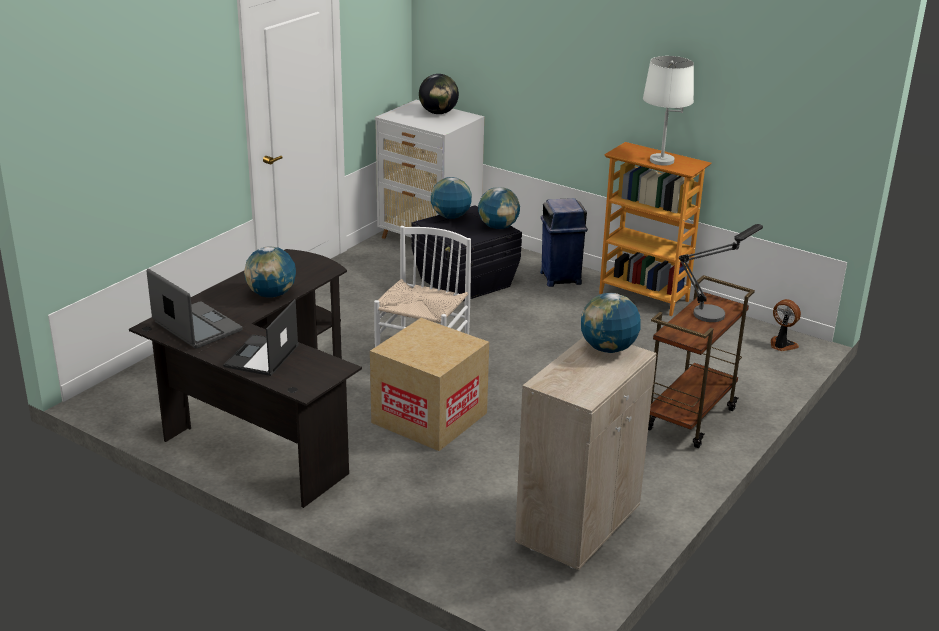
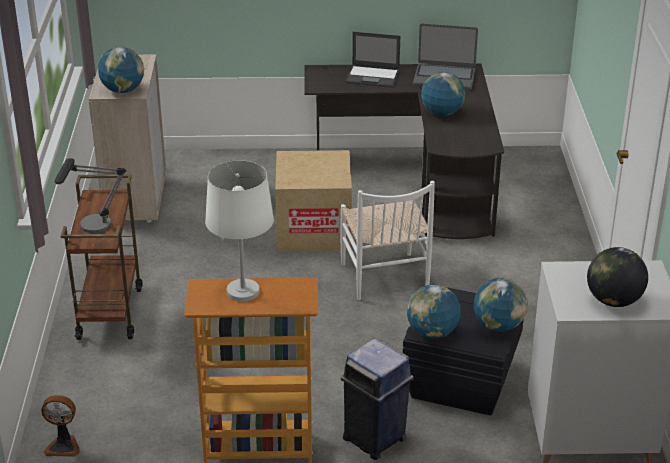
camera: 145 degrees right, 5 degrees up
(261, 356) = (373, 77): laptop -> laptop turned 120 degrees clockwise

